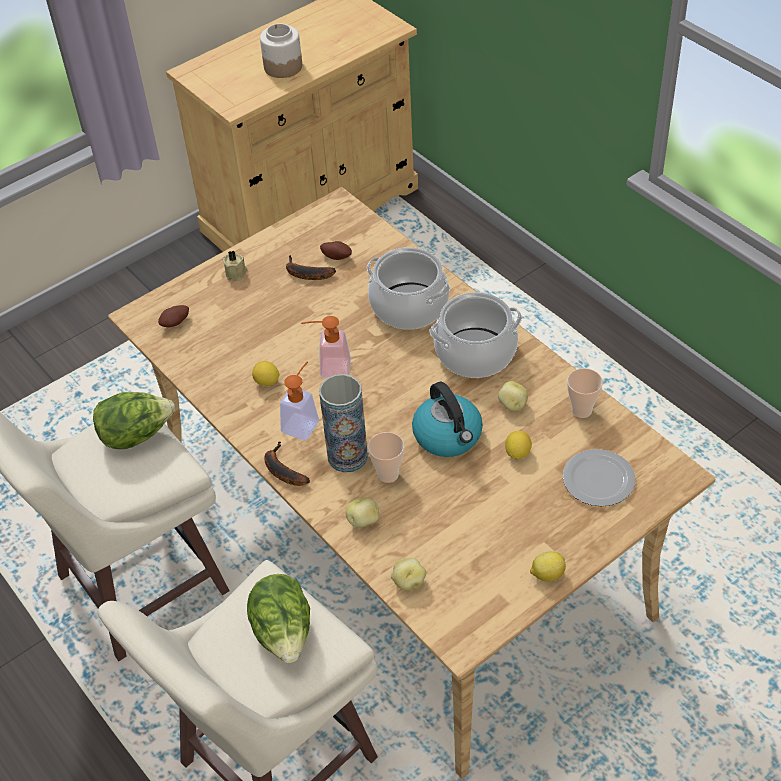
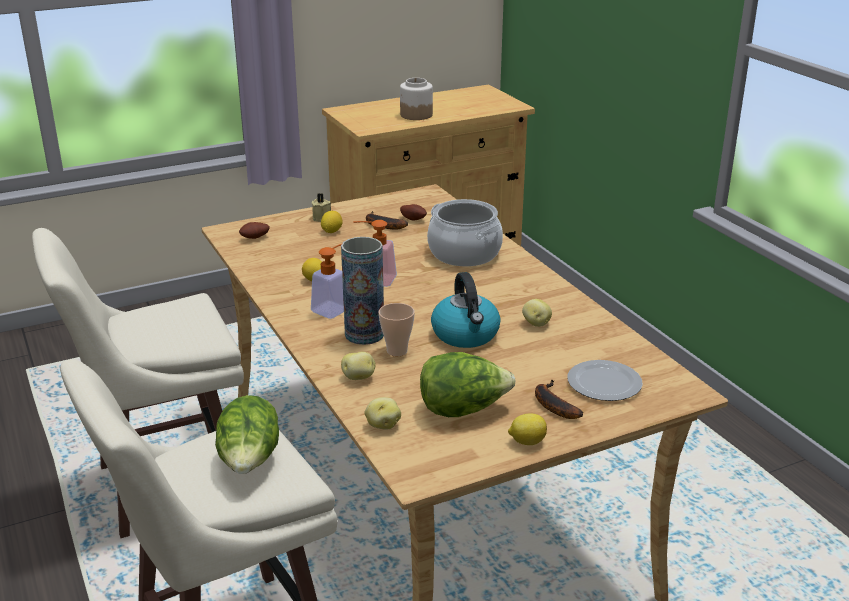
camera: 10 degrees right, 20 degrees down
(136, 435) = (189, 313): lettuce -> lettuce (463, 410)
(281, 470) = (299, 334): banana -> banana (552, 405)
(475, 352) = (514, 287): cooking pot -> none
(517, 453) = (529, 354): lemon -> lemon (331, 231)
(581, 410) = (603, 336): cup -> none

